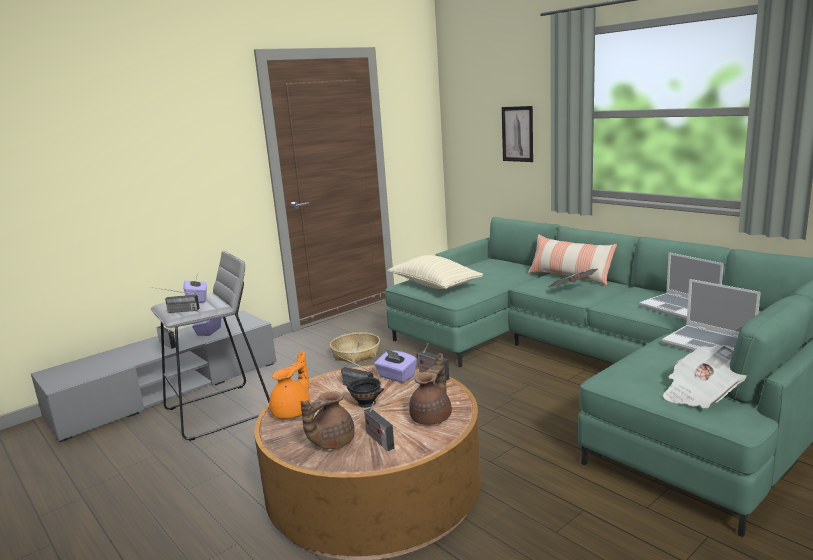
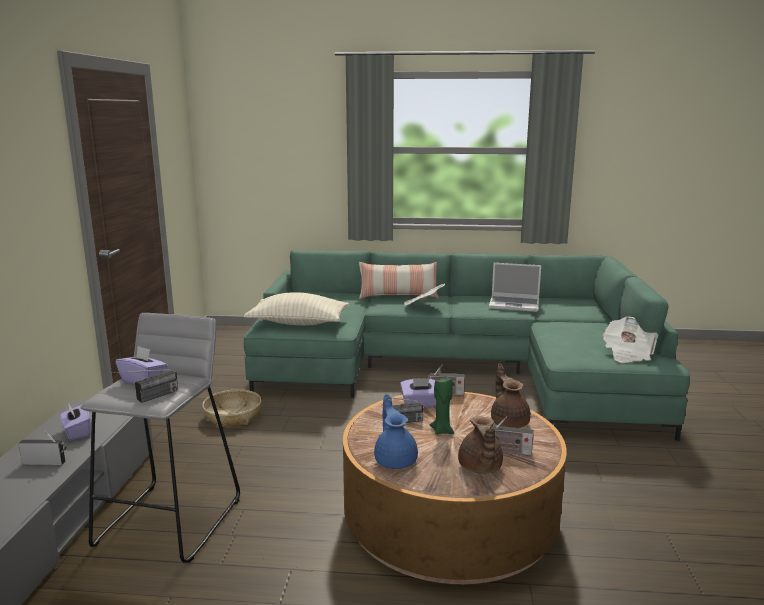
camera: 45 degrees left, 0 degrees up
(293, 411) = (395, 460): orange teapot -> blue teapot
(366, 403) = (442, 431): black bowl -> green candle
(517, 134) = (300, 167): picture -> none
(709, 344) = (574, 323): laptop -> none

